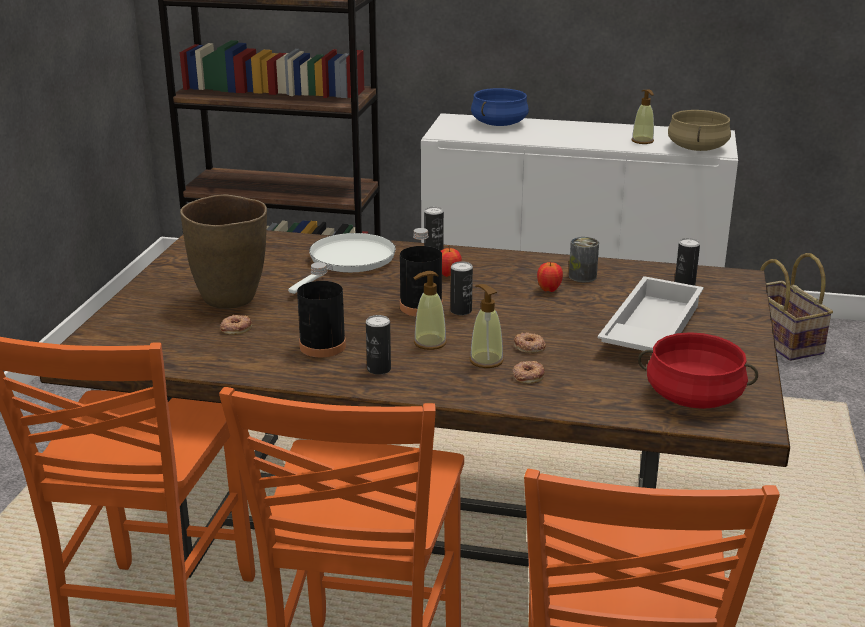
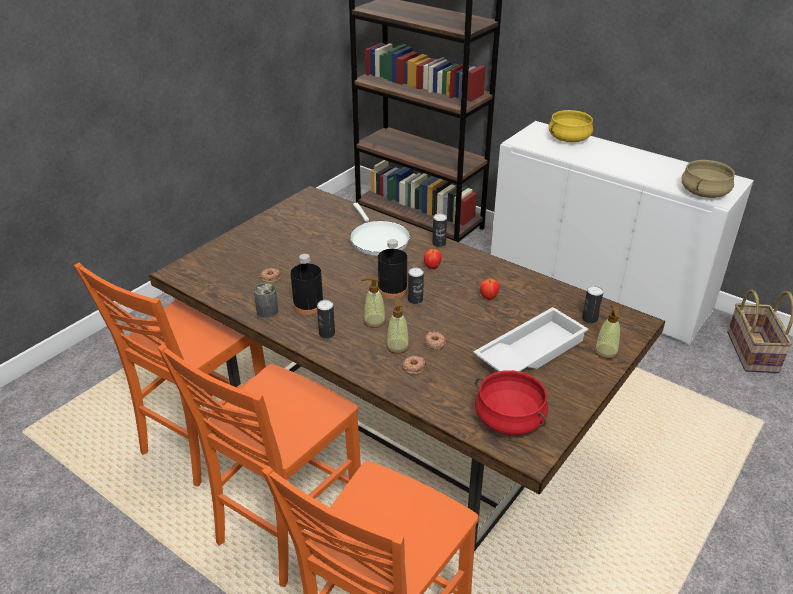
camera: 25 degrees right, 10 degrees up
(231, 298) = (285, 252): brown vase -> none
(349, 261) = (378, 239): white frying pan -> white frying pan turned 105 degrees clockwise
(498, 123) = (569, 138): blue cooking pot -> yellow cooking pot
(582, 276) = (522, 291): can -> can (267, 312)
(642, 141) = (665, 177): soap dispenser -> soap dispenser (606, 351)

